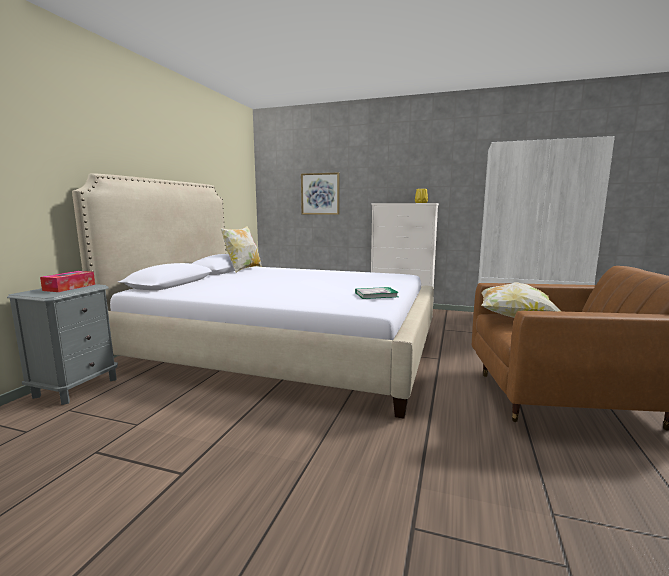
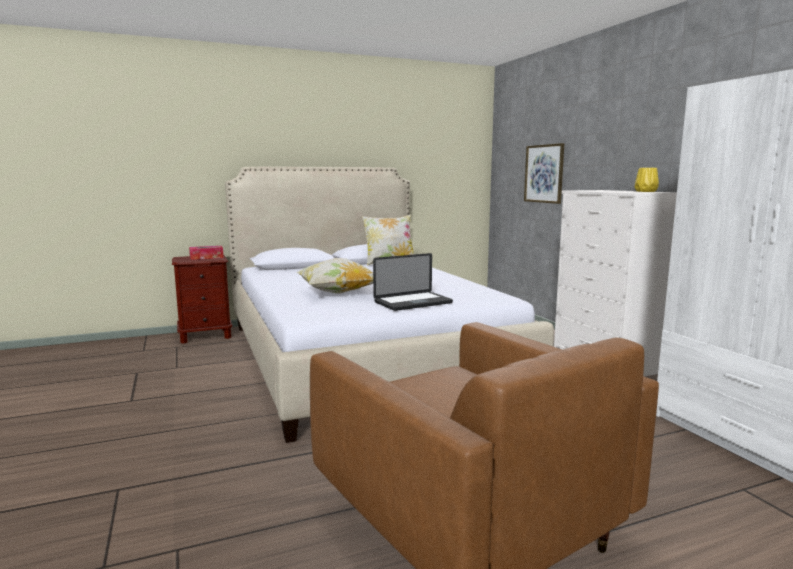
camera: 50 degrees right, 0 degrees up
(76, 387) = (205, 336): grey nightstand -> brown nightstand
(376, 295) = (354, 308): book -> none
(381, 285) = (413, 302): none -> laptop
(514, 317) = (449, 377): pillow -> pillow (337, 293)

